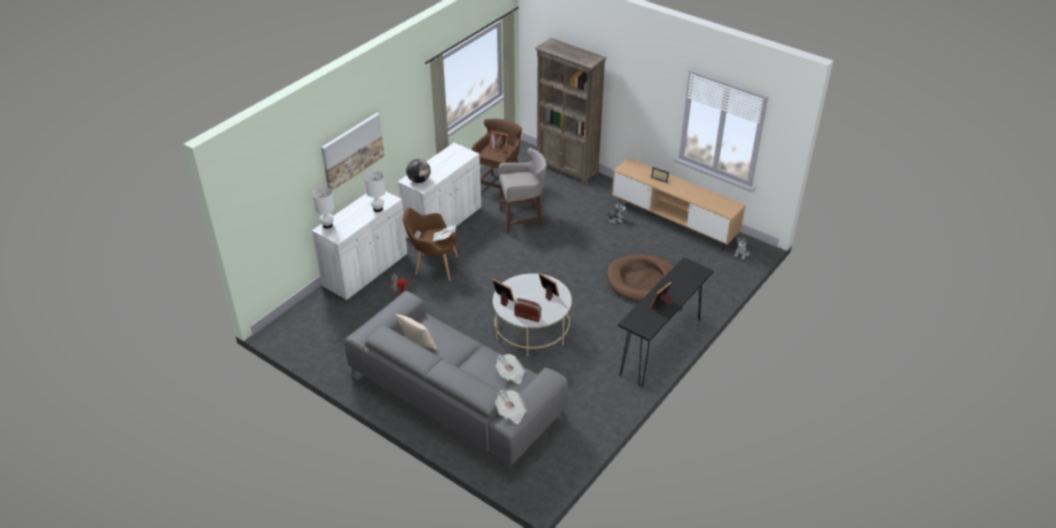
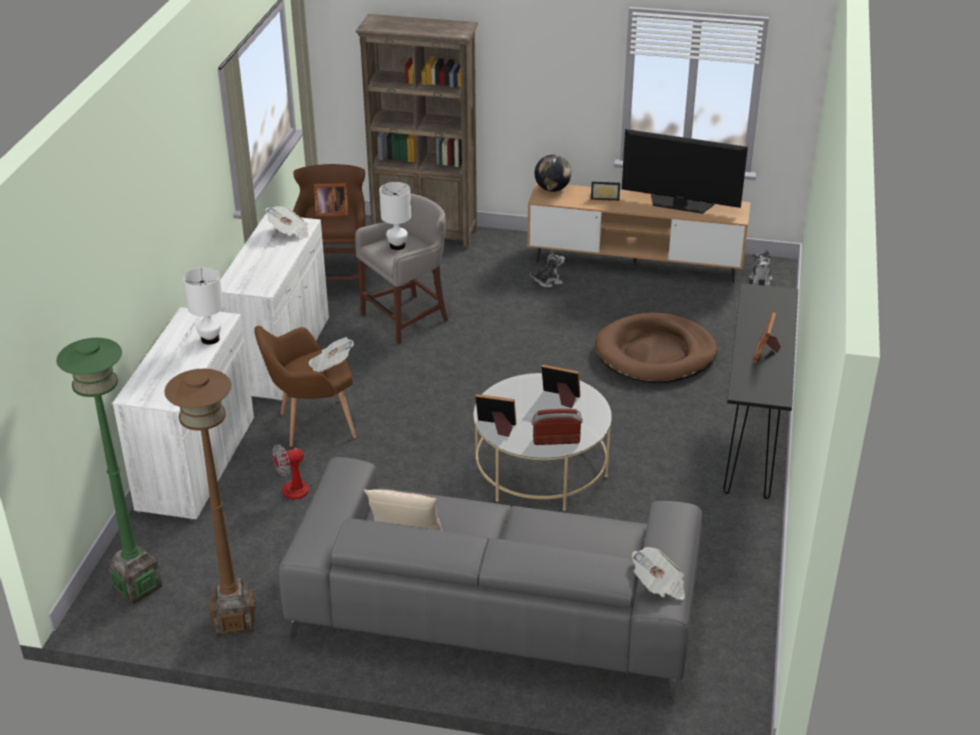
camera: 25 degrees left, 5 degrees down
(300, 325) = (137, 586): none -> green floor lamp
(327, 225) = (136, 387): white table lamp -> white table lamp (397, 246)
(332, 358) = (234, 621): none -> brown floor lamp
(352, 151) = (144, 242): picture -> none
(419, 180) = (250, 280): globe -> globe (552, 189)
(510, 374) = (596, 534): newspaper -> newspaper (289, 232)
(701, 195) = (680, 204): none -> television

